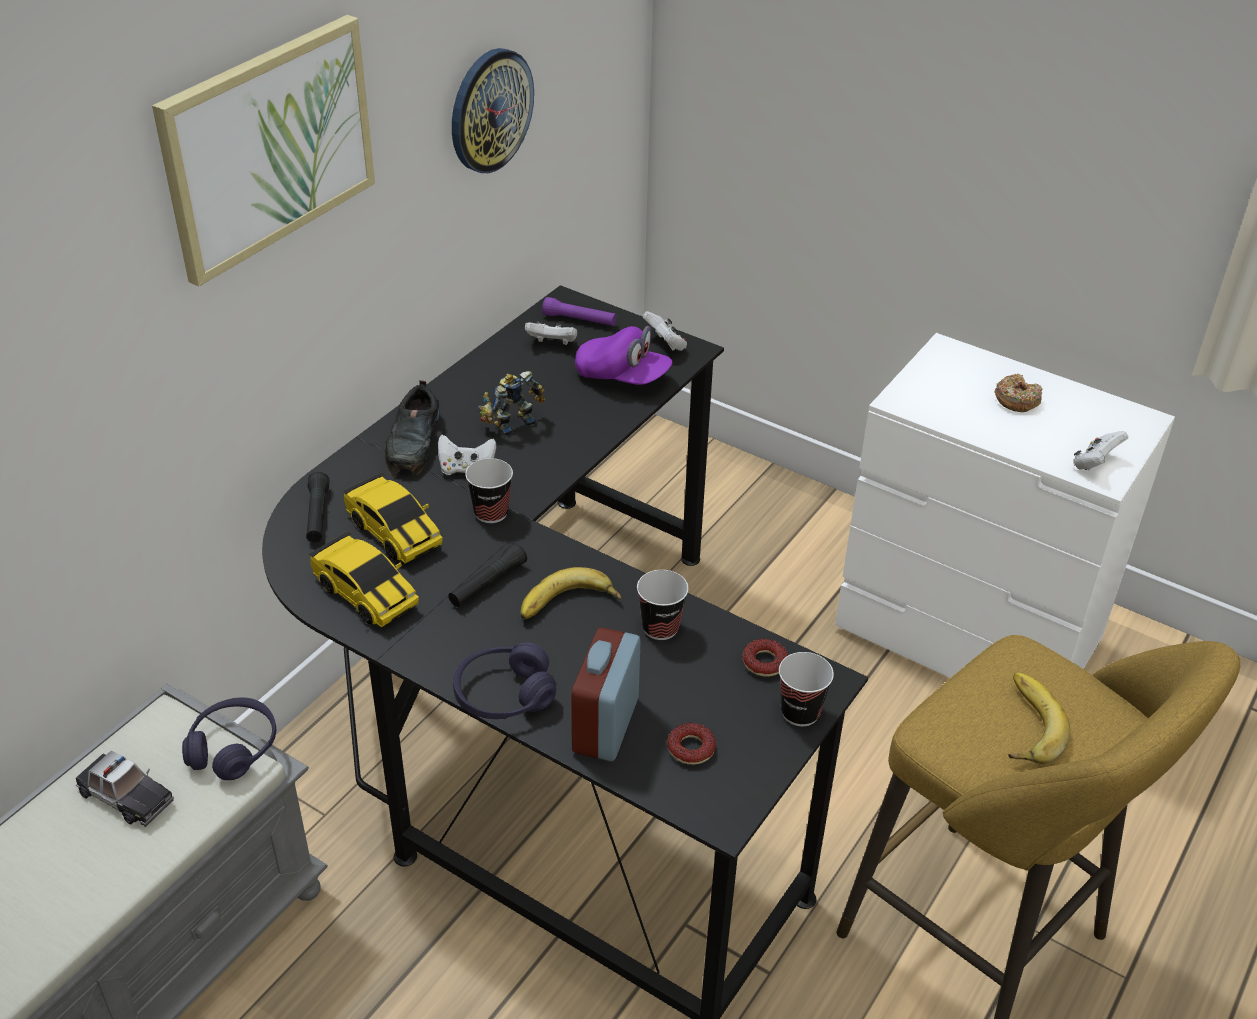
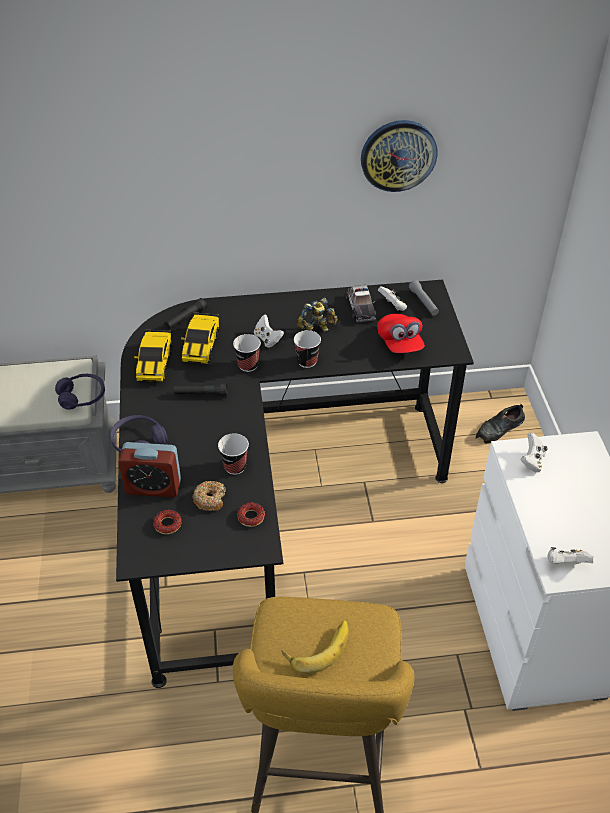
camera: 50 degrees right, 5 degrees up
(125, 796) = (31, 386): toy car -> toy car (360, 308)
(268, 146) = (210, 120): picture -> none
(414, 443) = (265, 313): black shoe -> black shoe (499, 429)
(511, 422) = (317, 331): toy robot -> toy robot turned 135 degrees clockwise
(569, 606) = (215, 428): banana -> none
(579, 320) = (423, 302): purple flashlight -> grey flashlight
(605, 725) = (153, 487): alarm clock -> alarm clock turned 150 degrees counterclockwise
(622, 376) = (399, 343): purple cap -> red cap
(665, 344) = (446, 341): white game controller -> white game controller (532, 461)
(800, 712) = (230, 550): cup -> cup (307, 361)
(1016, 400) = (580, 498): donut -> donut (210, 499)

